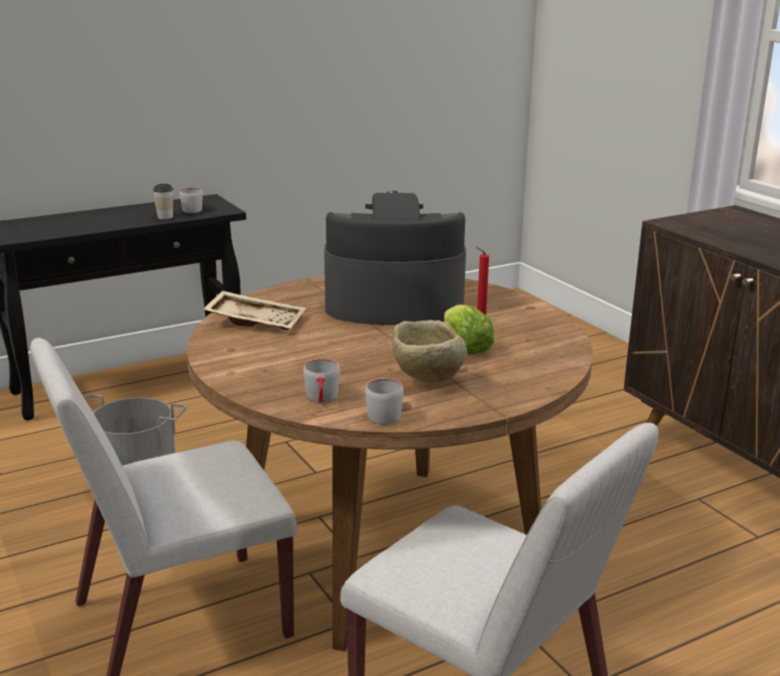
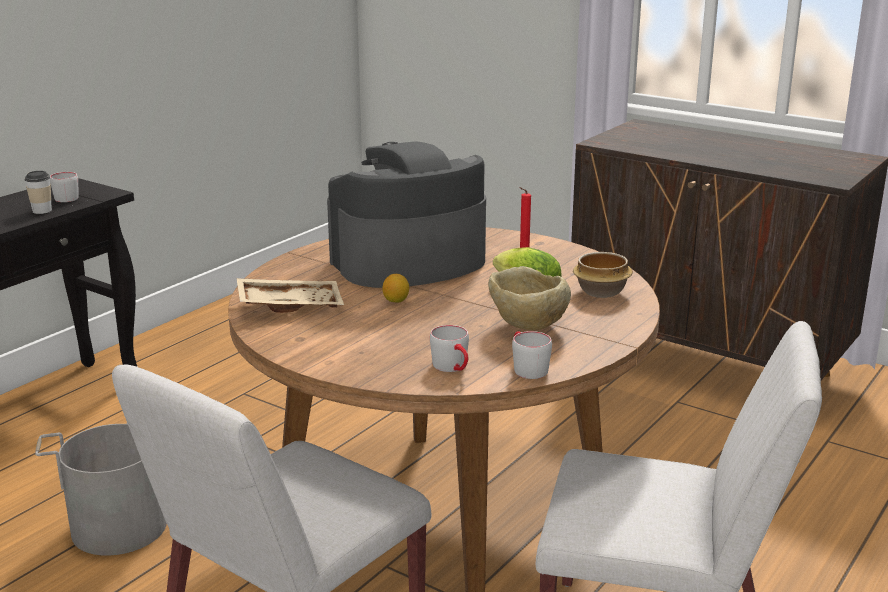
camera: 25 degrees left, 0 degrees up
(343, 334) = (396, 301): none -> lemon
(535, 362) = (602, 292): none -> bowl

